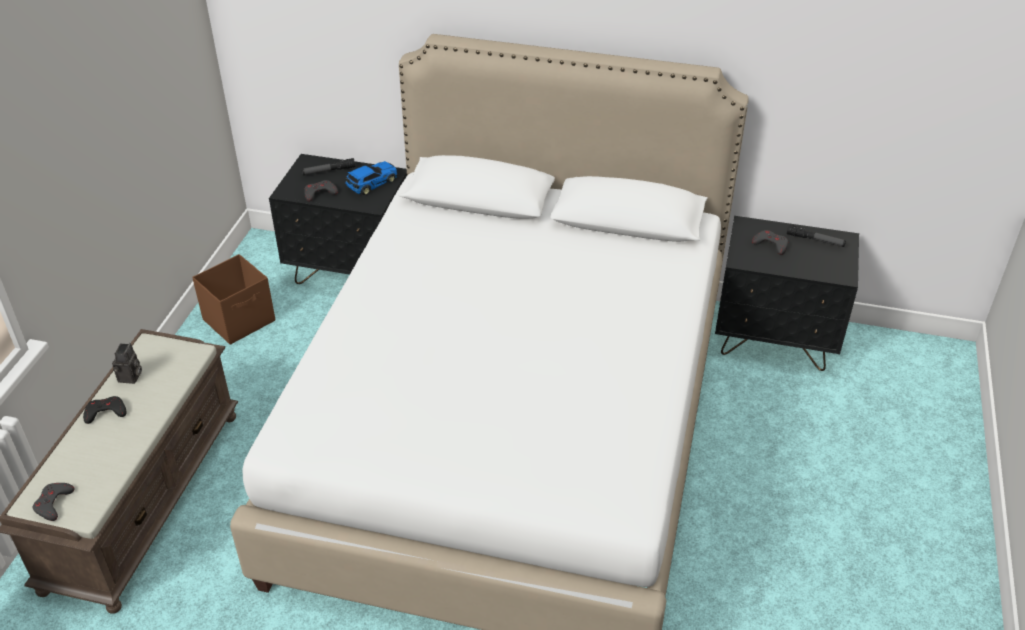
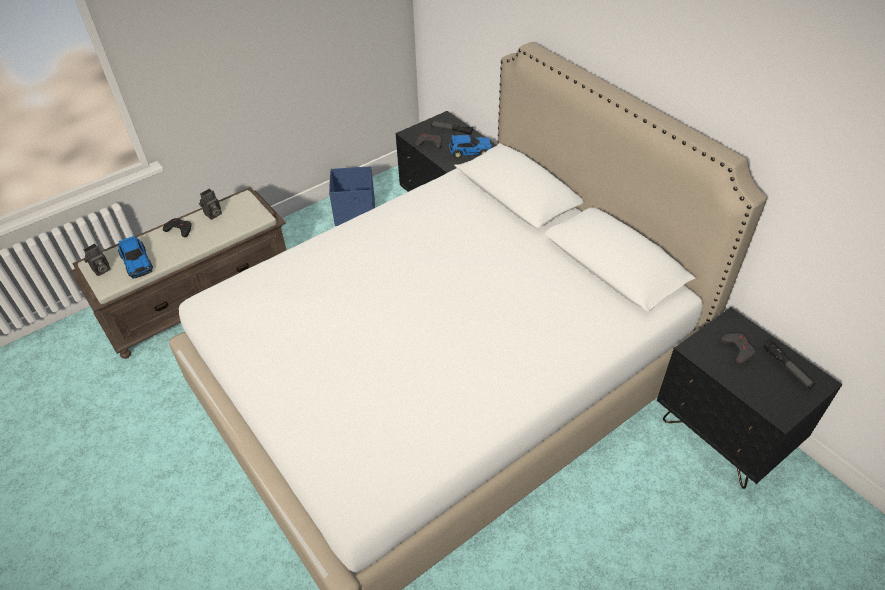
camera: 40 degrees right, 5 degrees up
(53, 503) = (101, 270): grey game controller -> camera
(92, 470) = (137, 262): none -> toy car
(240, 320) = (356, 213): brown storage box -> blue storage box

